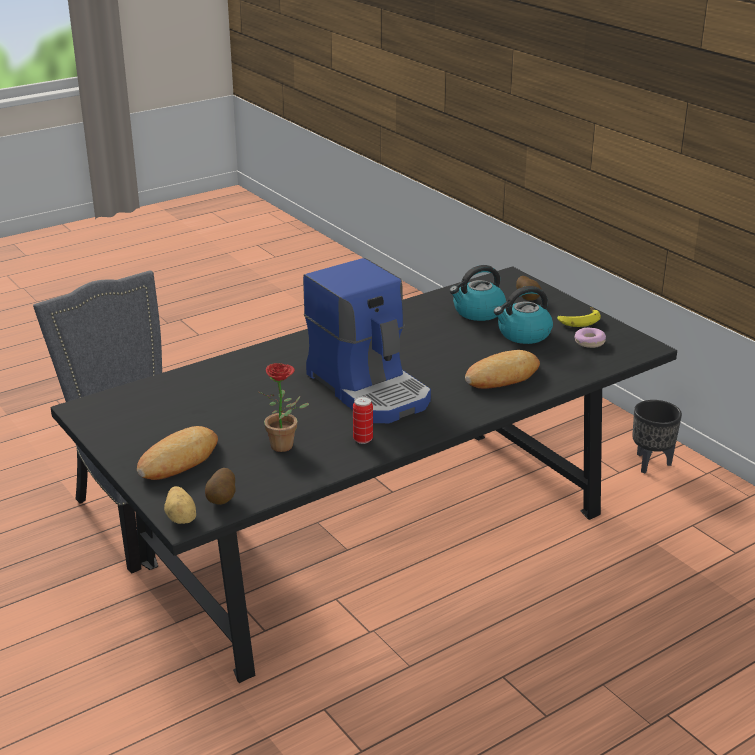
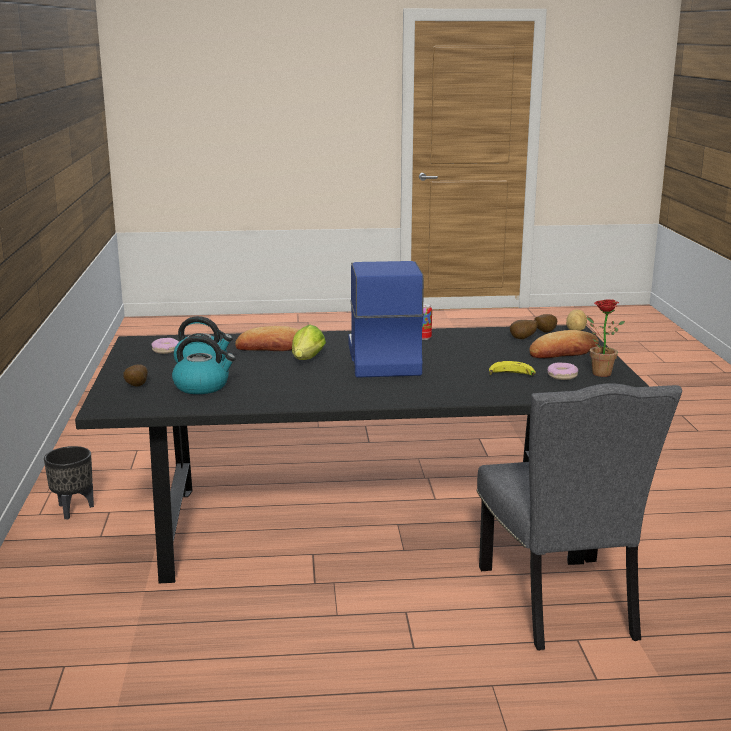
camera: 150 degrees left, 10 degrees down
(164, 413) = (562, 376): none -> donut
(241, 474) = (523, 339): none -> potato
(286, 446) = (480, 344): potted plant -> potted plant (598, 372)
(439, 365) = (306, 360): none -> lettuce
(578, 320) = (138, 363): banana -> banana (511, 376)

